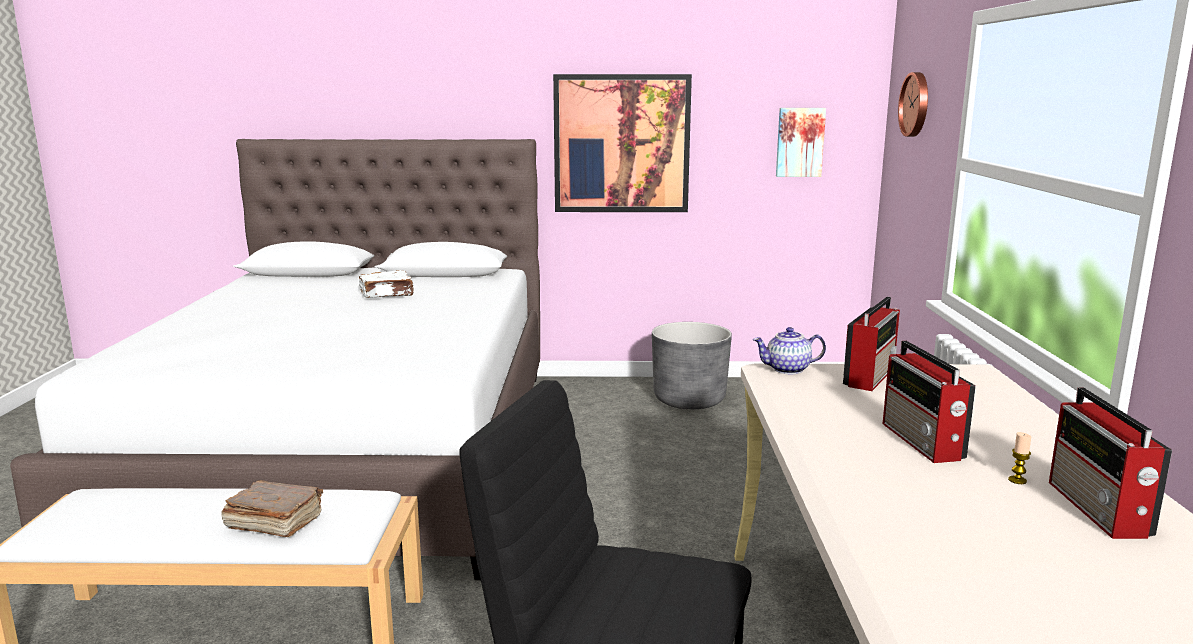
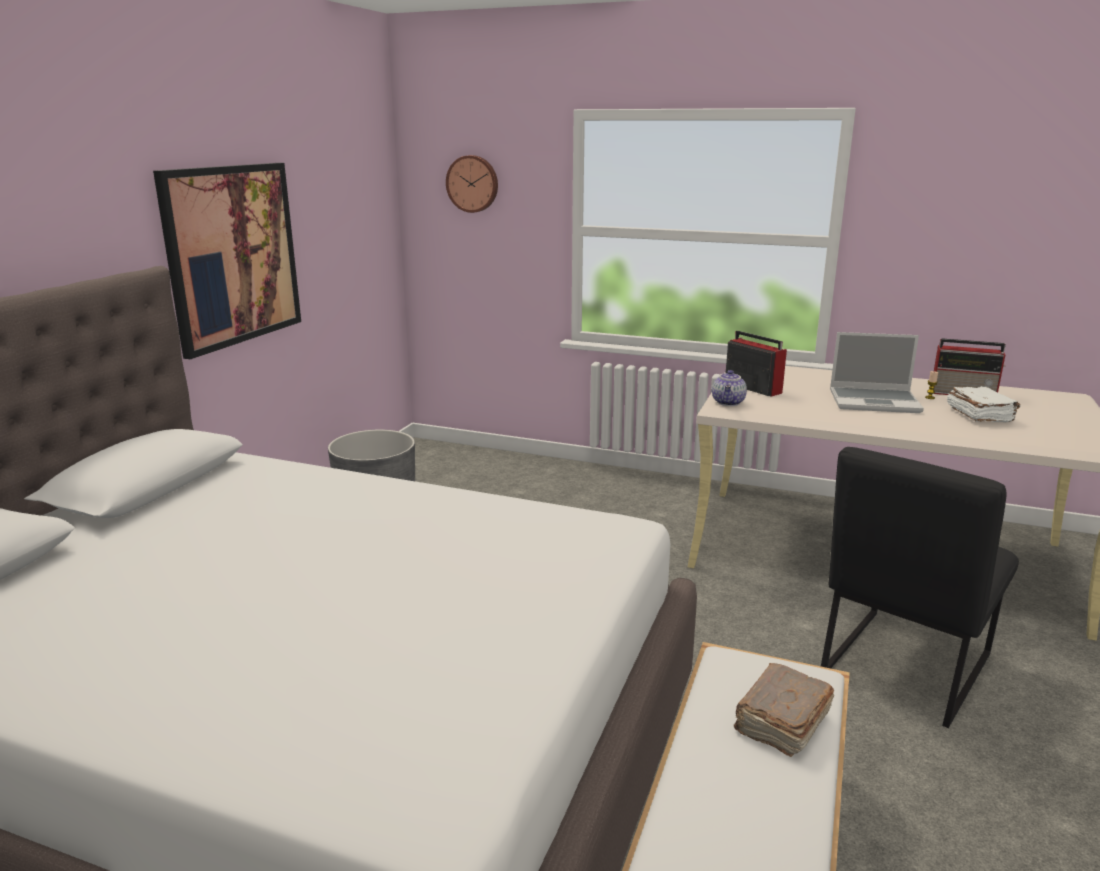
camera: 70 degrees left, 5 degrees up
(387, 294) = (227, 532): white book -> white book (979, 415)
(799, 142) = (357, 228): picture -> none
(923, 442) = (875, 401): radio -> laptop

